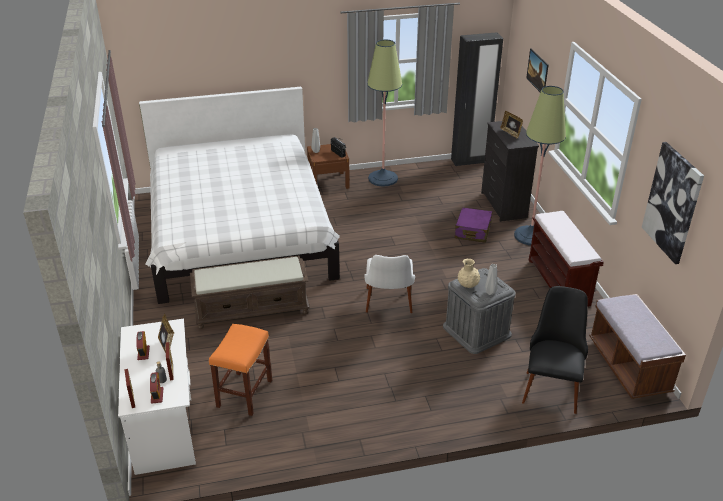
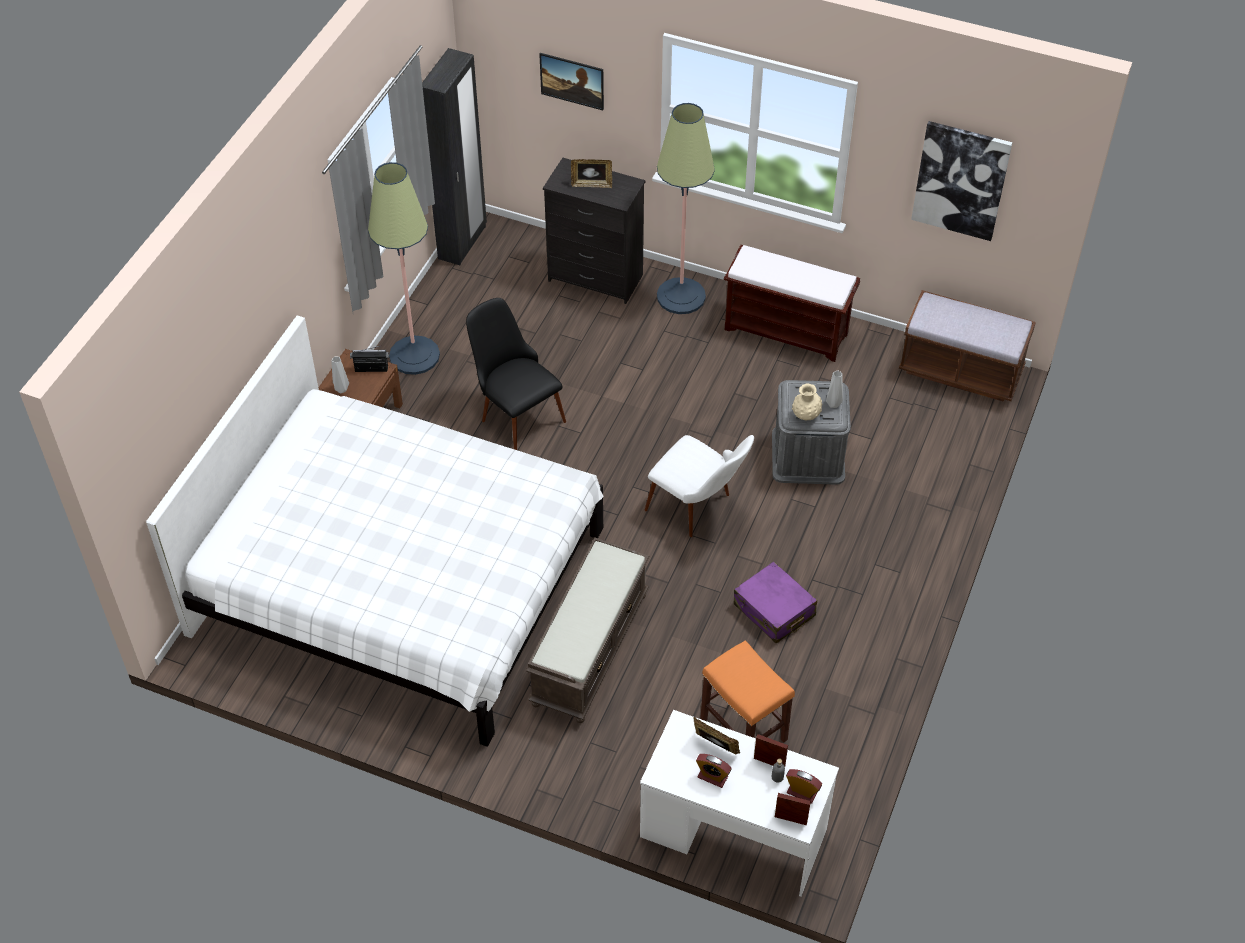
camera: 55 degrees left, 15 degrees up
(472, 231) = (622, 342): purple suitcase -> purple suitcase (774, 610)
(551, 384) = (938, 448): black chair -> black chair (515, 413)

